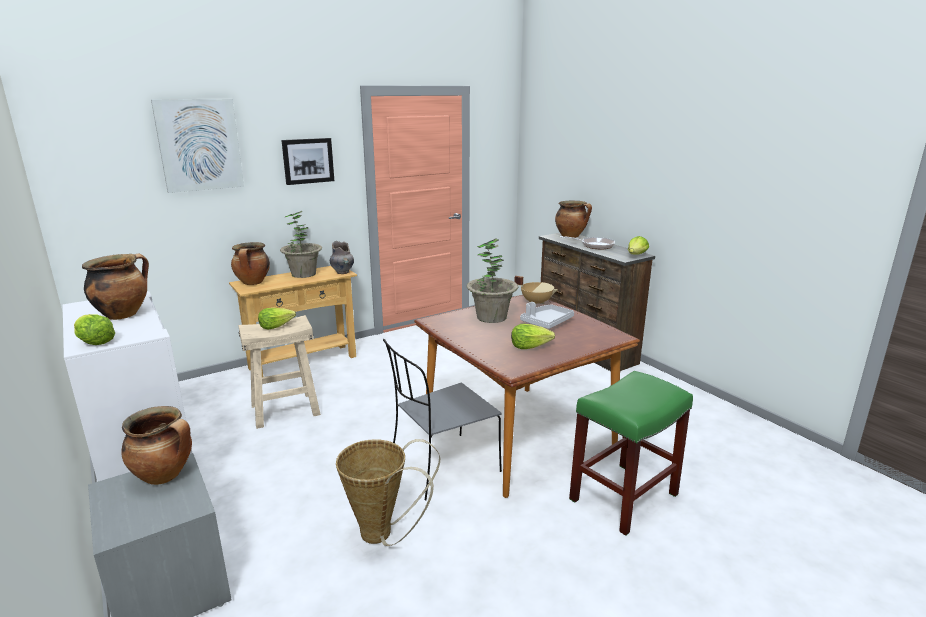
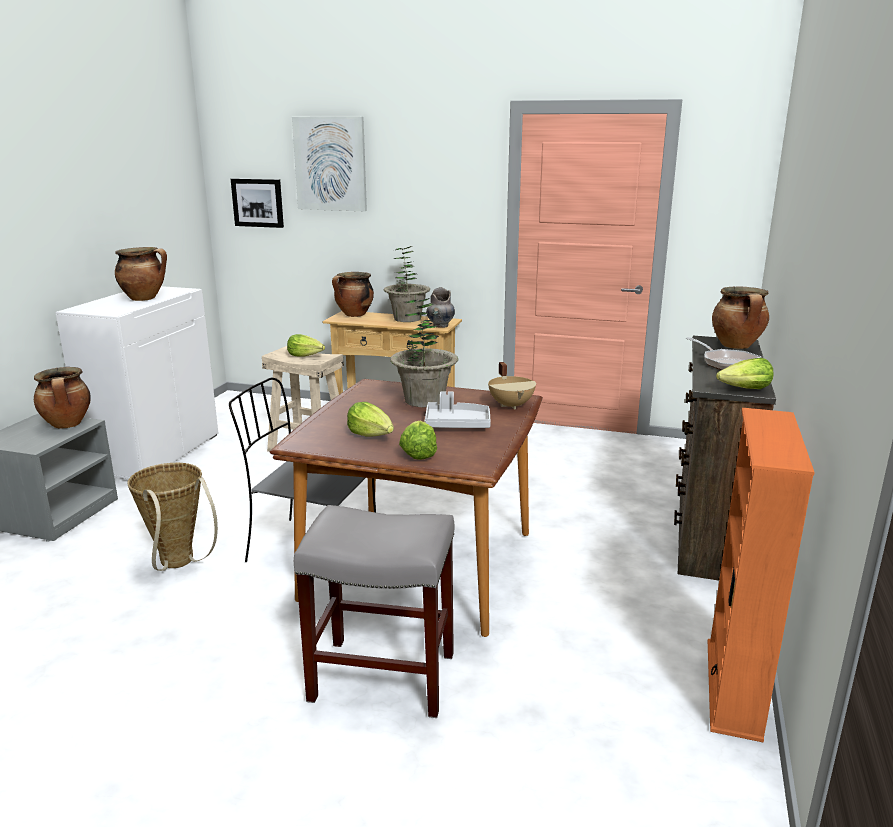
camera: 50 degrees right, 0 degrees up
(94, 341) = (87, 308): lettuce -> lettuce (418, 453)
(308, 161) = (437, 190): picture -> picture (258, 202)
(624, 496) = (384, 676): green stool -> grey stool
(715, 406) = (733, 688): none -> orange bookcase

